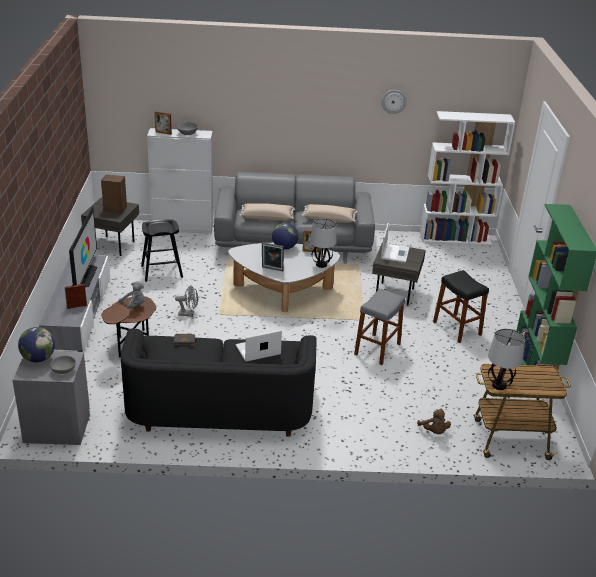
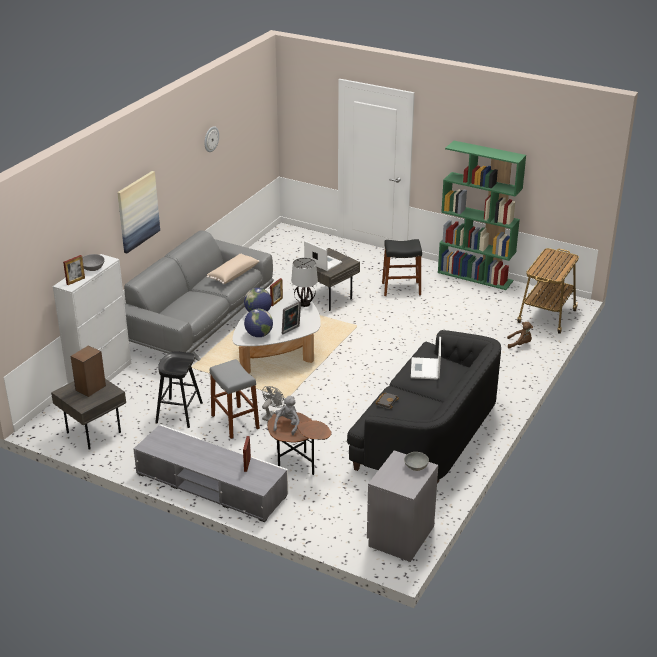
camera: 60 degrees left, 0 degrees up
(38, 358) = (388, 478): globe -> globe (259, 335)
(85, 276) = (191, 447): television -> none
(267, 217) = (198, 304): beige pillow -> none
(271, 119) = (137, 211): none -> picture
(377, 349) = (402, 334): grey stool -> grey stool (235, 422)
(455, 238) = (269, 241): white bookcase -> none
(498, 385) = (554, 275): table lamp -> none

